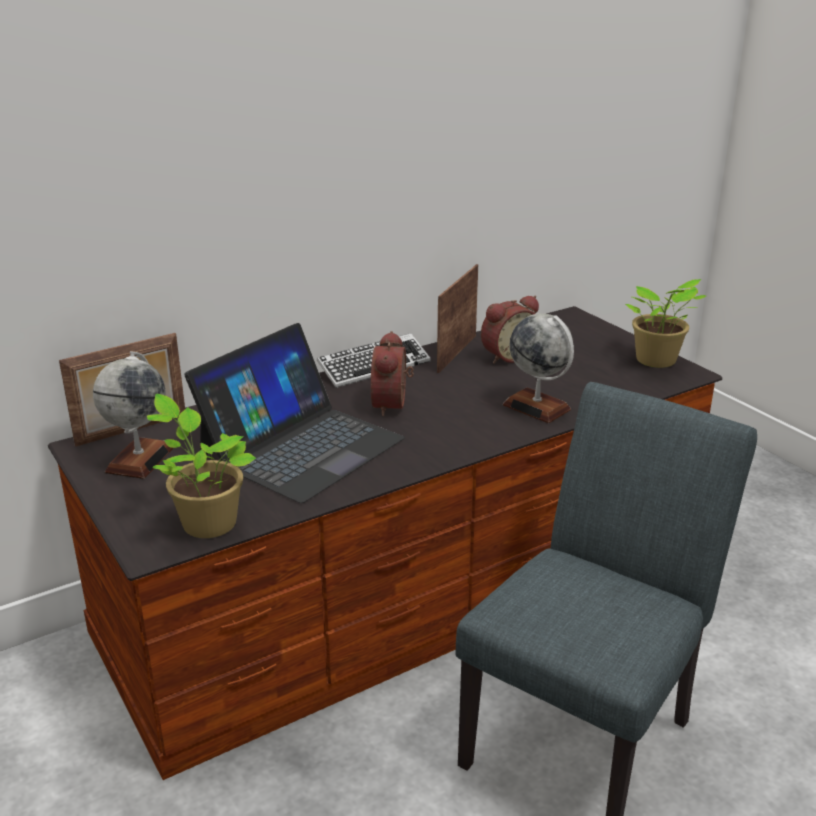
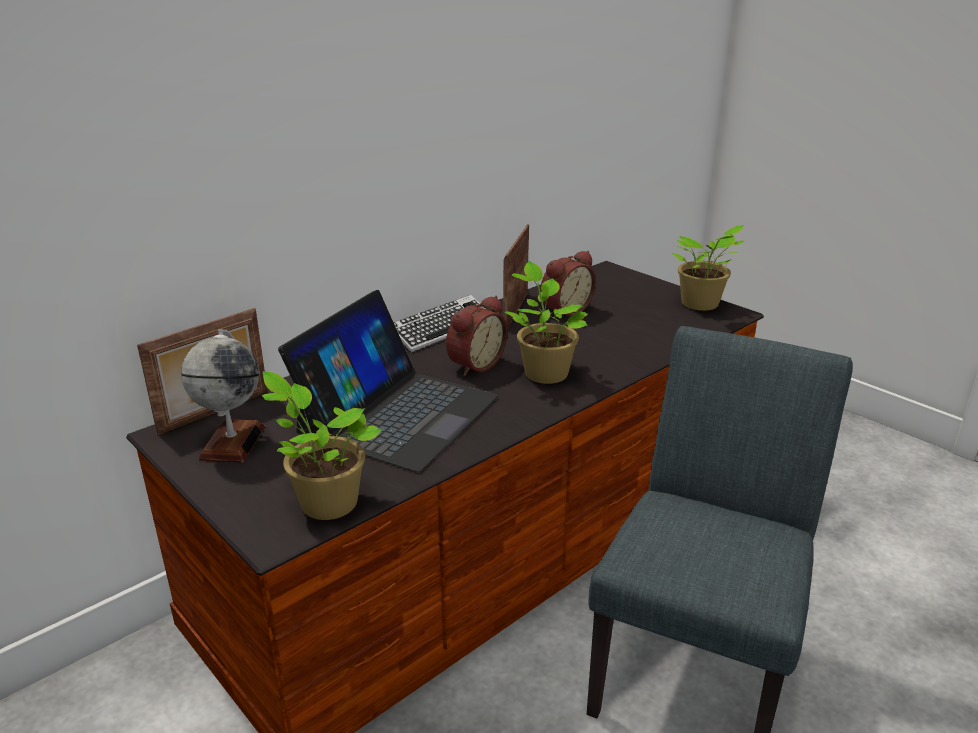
camera: 10 degrees left, 0 degrees up
(393, 405) = (474, 364): alarm clock -> alarm clock turned 135 degrees counterclockwise
(461, 418) = (544, 372): none -> potted plant
(537, 407) = (611, 355): globe -> none

